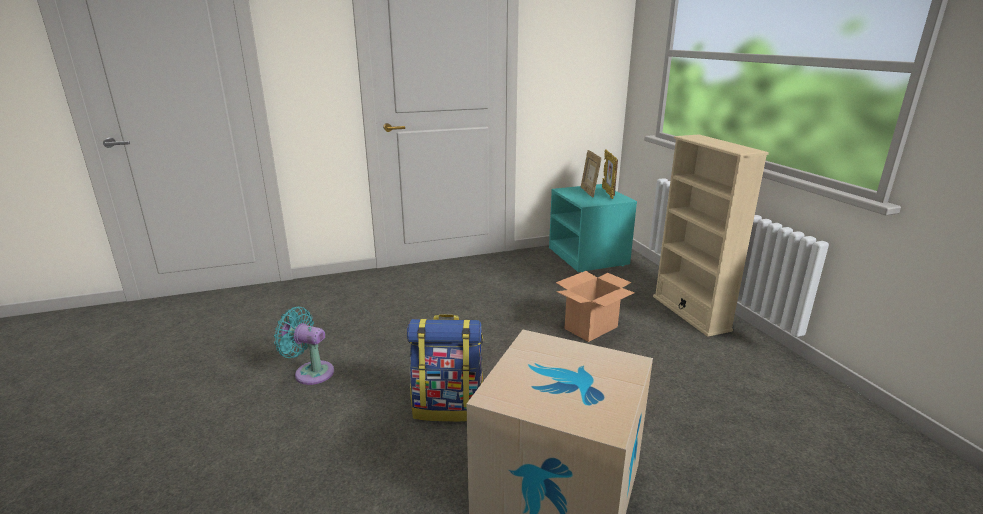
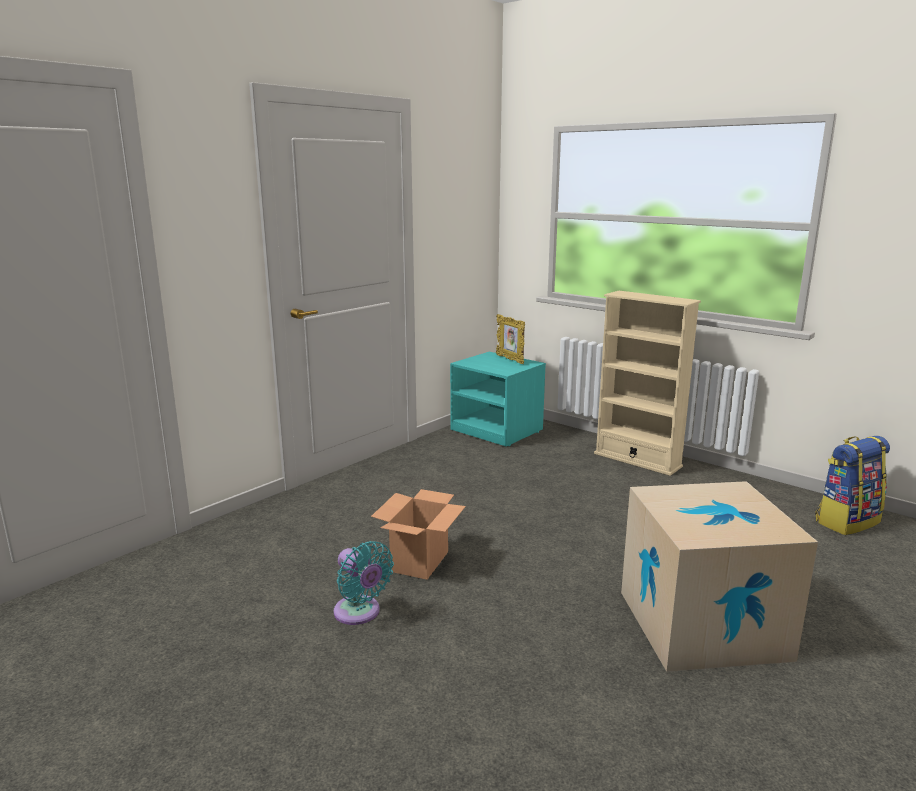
camera: 30 degrees left, 5 degrees down
(310, 372) = (359, 613): turquoise fan -> turquoise fan turned 120 degrees counterclockwise
(448, 407) = (539, 596): backpack -> backpack (846, 521)
(589, 192) = (491, 361): picture frame -> none
(591, 327) = (575, 493): cardboard box -> cardboard box (420, 561)

